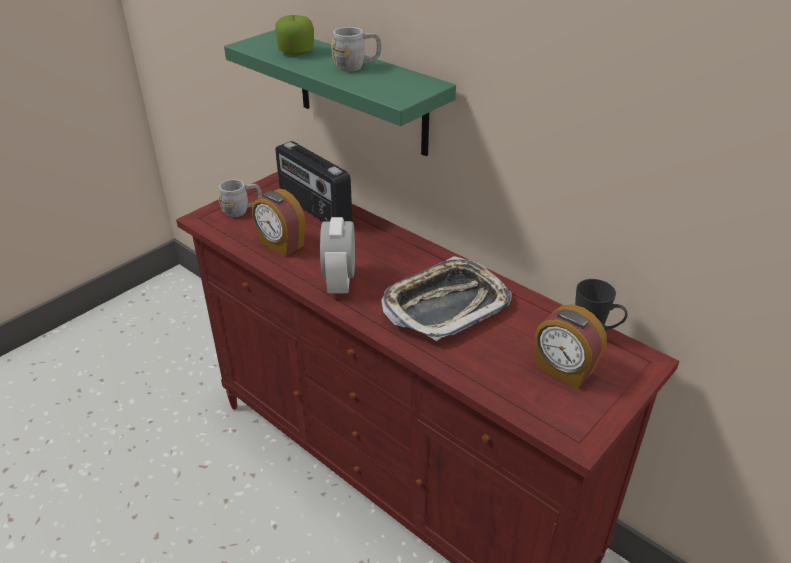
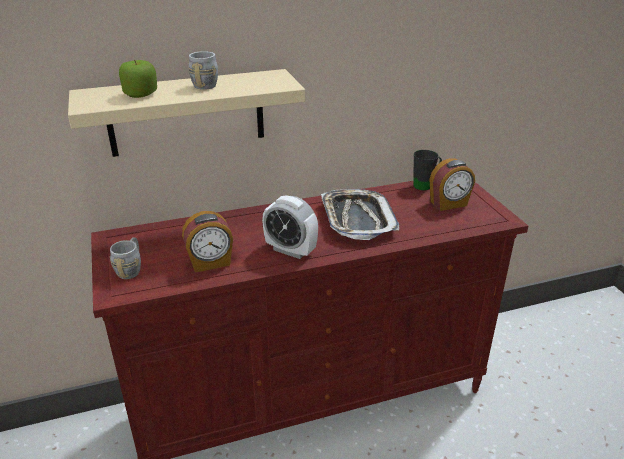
camera: 60 degrees left, 5 degrees down
(314, 209) = (178, 234): radio -> none
(361, 92) = (186, 113): green shelf -> beige shelf

